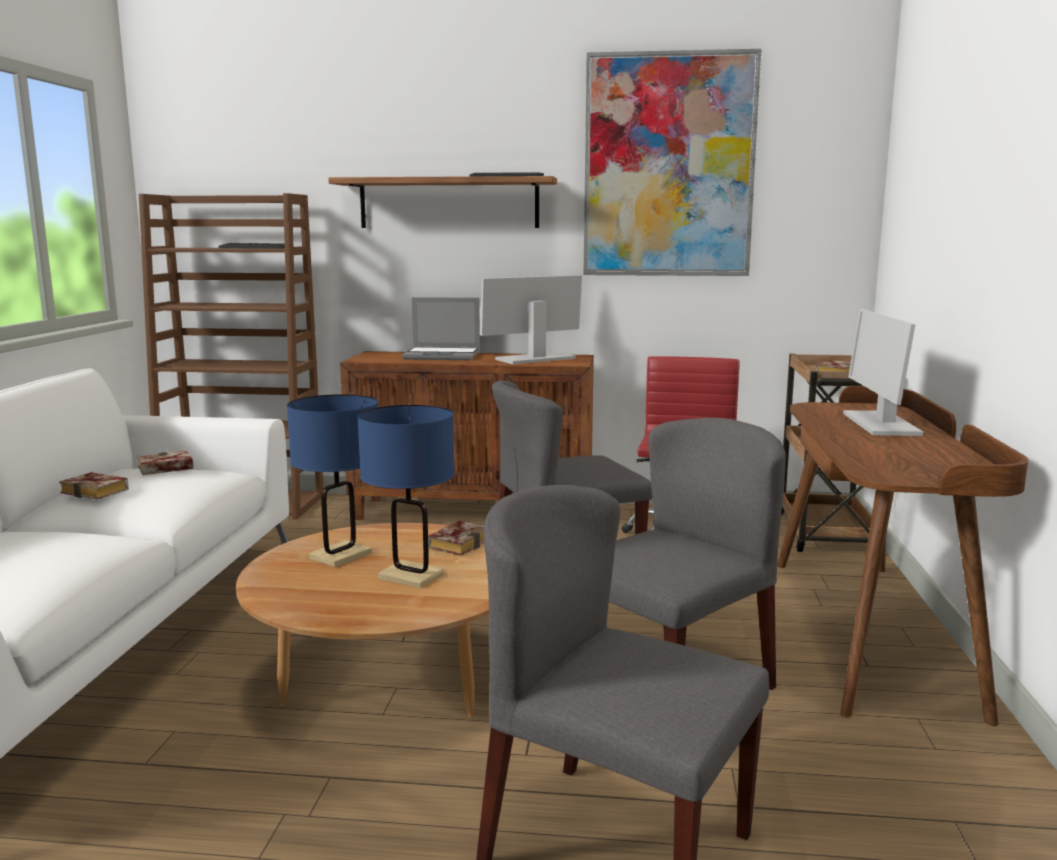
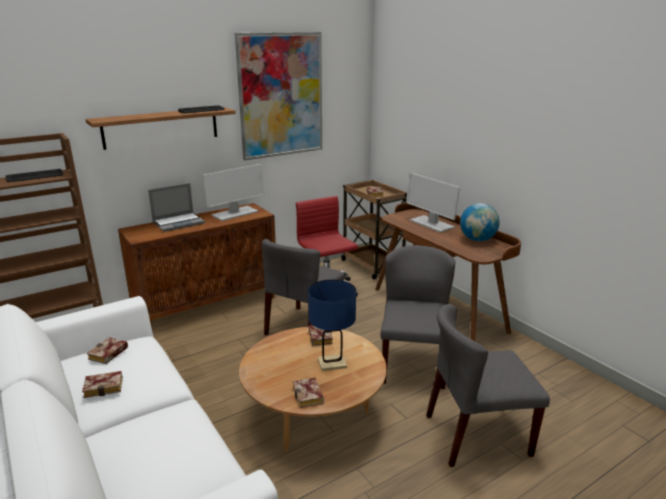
camera: 40 degrees left, 10 degrees up
(301, 597) = (309, 396): none -> book
(340, 555) = (282, 366): blue table lamp -> none
(536, 359) = (234, 214): monitor -> monitor turned 150 degrees counterclockwise
(939, 456) = (477, 240): none -> globe

